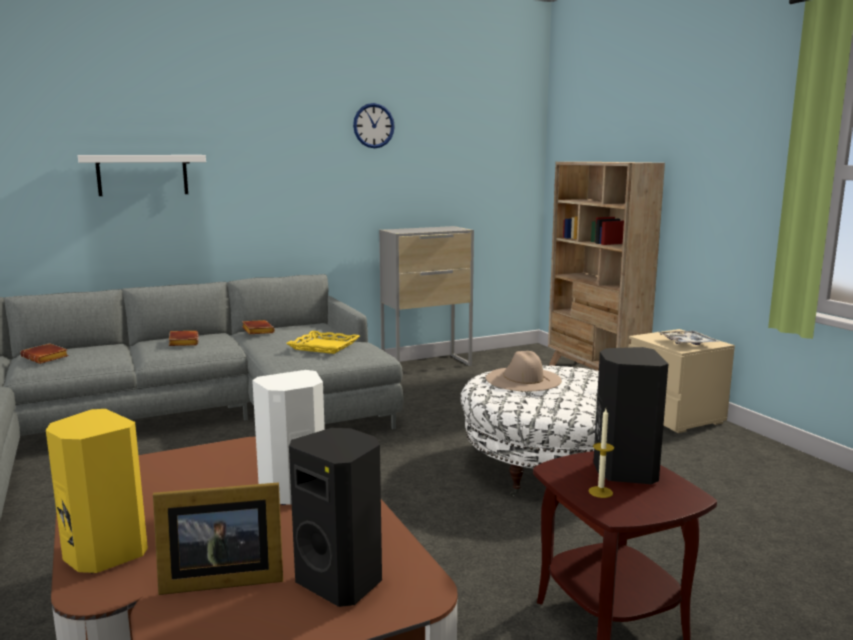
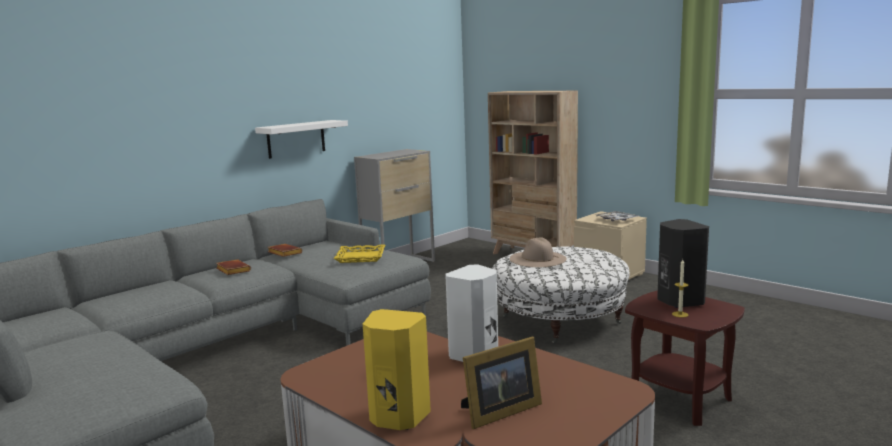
camera: 20 degrees left, 0 degrees up
(47, 358) = (122, 301): brown book -> none
(142, 175) = (165, 125): white shelf -> white shelf (296, 139)
(342, 581) = (577, 396): black speaker -> none
(373, 125) = (344, 70): wall clock -> none

